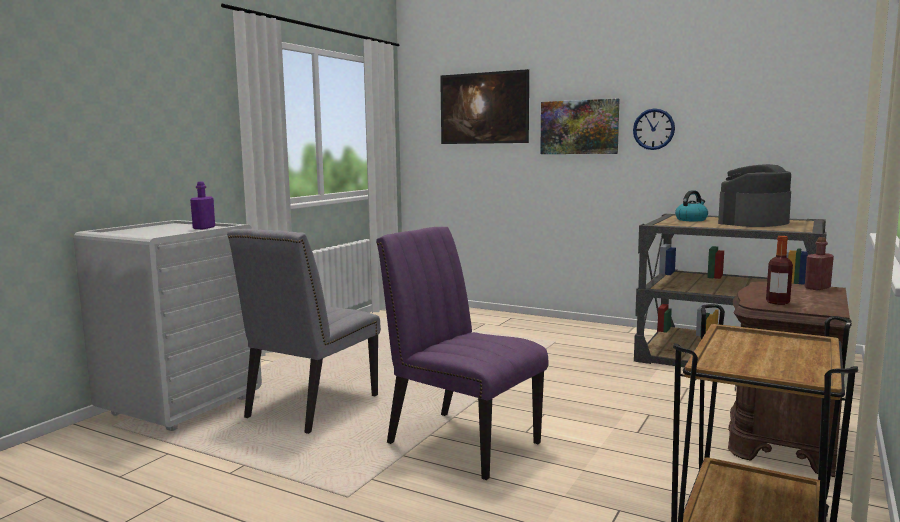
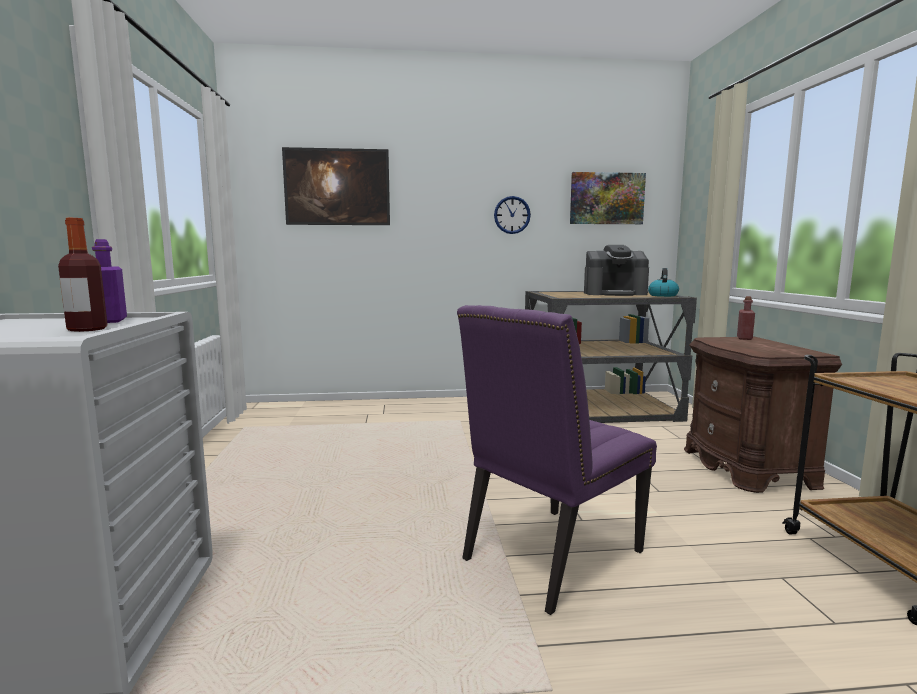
camera: 35 degrees left, 0 degrees up
(313, 406) = (311, 565): grey chair -> none
(464, 444) = (553, 554): purple chair -> purple chair turned 45 degrees counterclockwise
(579, 127) = (442, 211): picture -> picture (606, 198)
(691, 220) = (565, 294): kettle -> kettle (662, 295)
(753, 222) = (615, 293): coffee machine -> coffee machine turned 105 degrees counterclockwise
(777, 302) = (767, 351): bottle -> bottle (87, 329)

